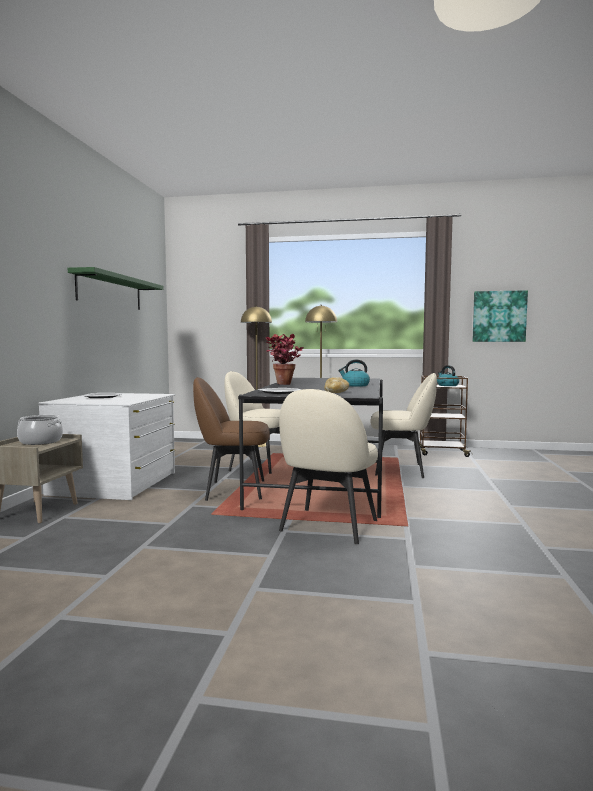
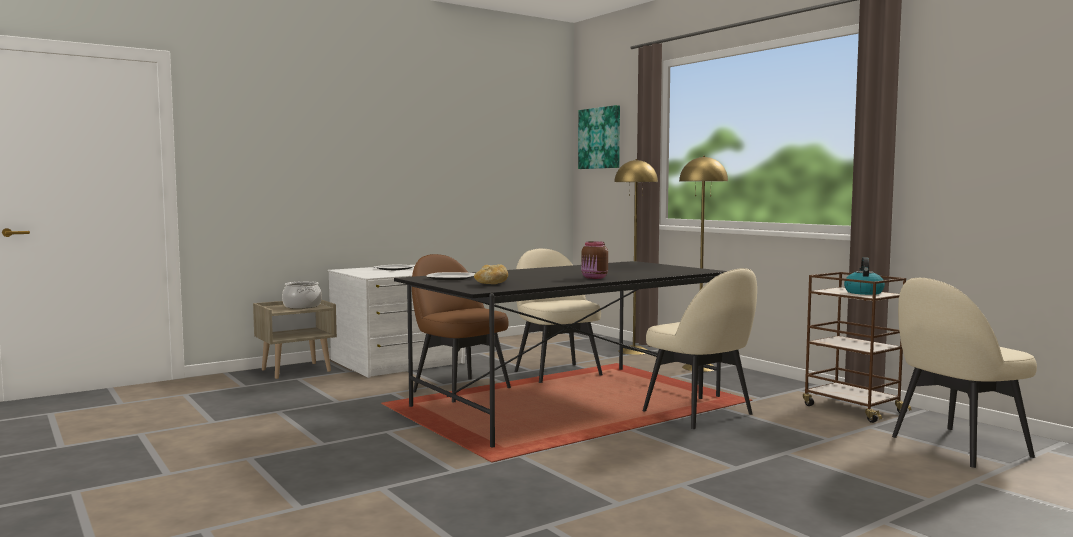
camera: 45 degrees right, 0 degrees up
(110, 291) = (453, 152): green shelf -> none
(283, 385) = (533, 270): potted plant -> none
(327, 527) = (427, 440): beige chair -> beige chair (957, 447)
(355, 385) = (594, 278): kettle -> brown jar
(499, 316) = (996, 168): picture -> picture (600, 138)

